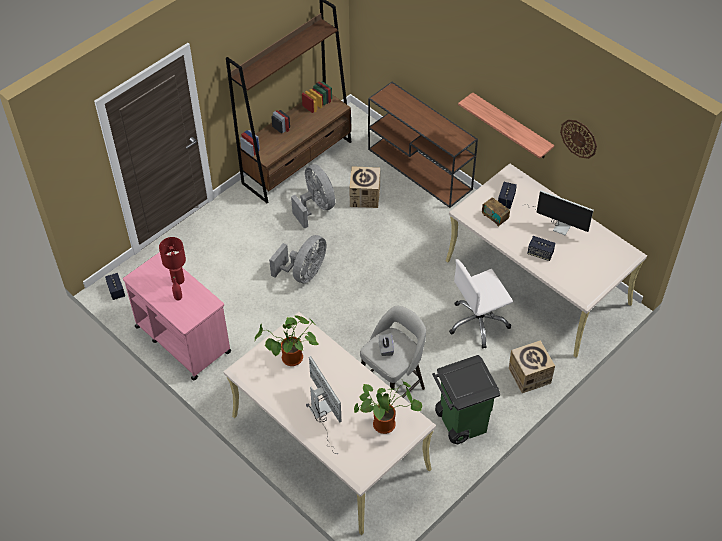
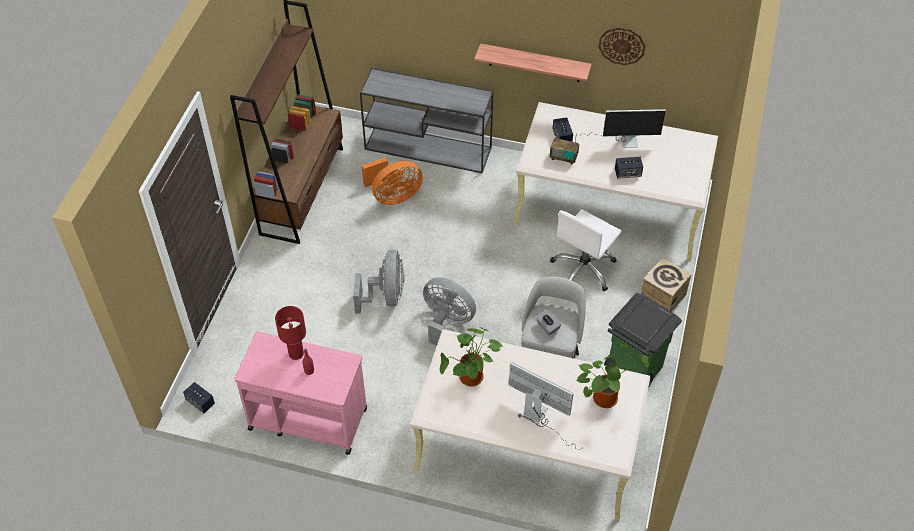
camera: 30 degrees left, 0 degrees up
(316, 207) = (352, 226): grey fan -> grey fan (447, 323)
(365, 197) = (393, 196): cardboard box -> orange fan
(420, 169) = (429, 148): brown console table -> grey console table

